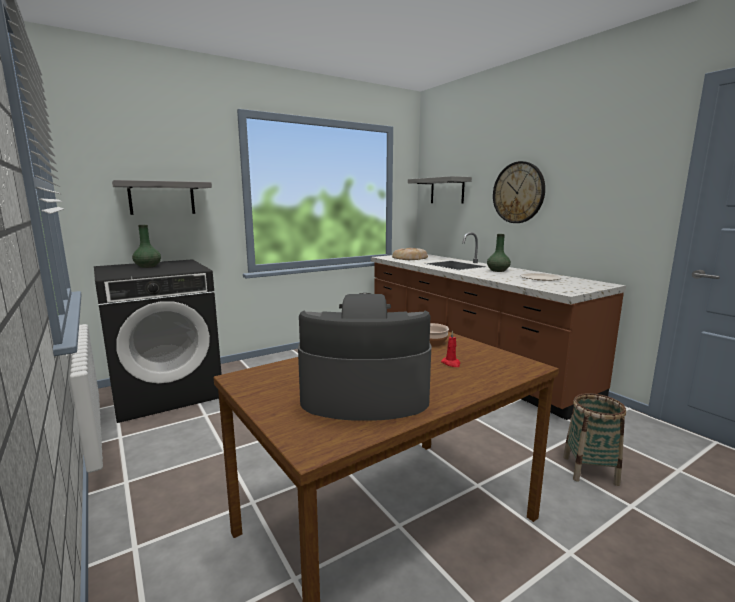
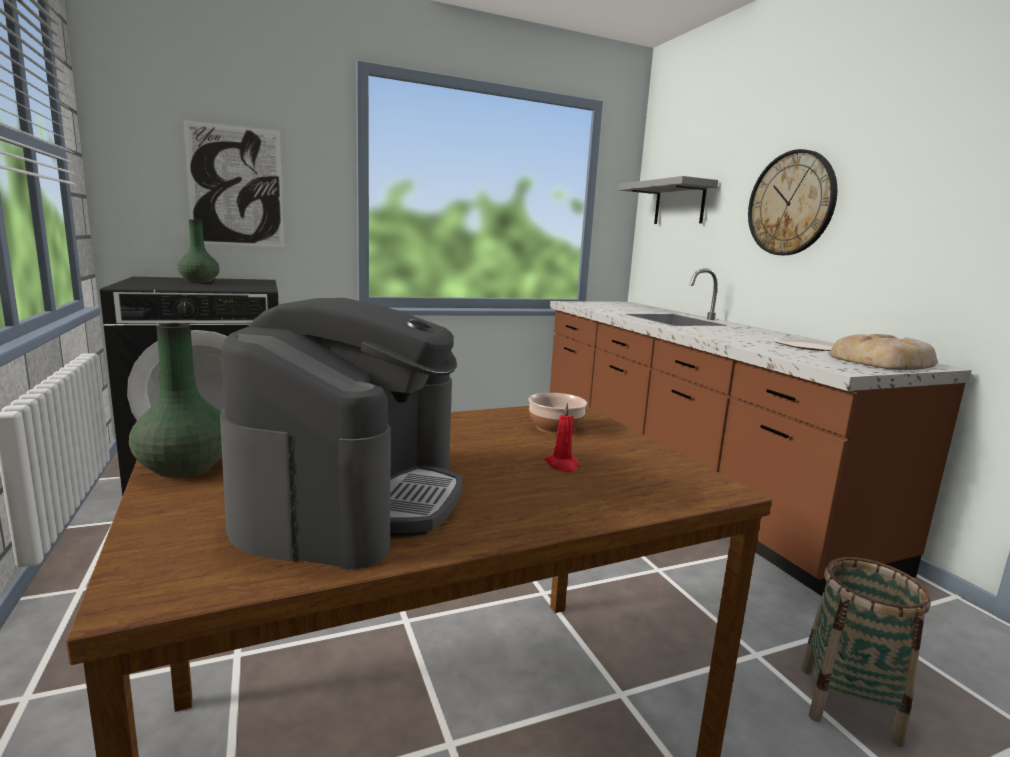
camera: 10 degrees right, 0 degrees up
(162, 198) = (236, 186): grey shelf -> picture
(364, 394) = (353, 498): coffee machine -> coffee machine turned 90 degrees clockwise
(410, 258) = (610, 306): bread -> bread (883, 362)
(498, 271) = (741, 332): green vase -> green vase (185, 468)

